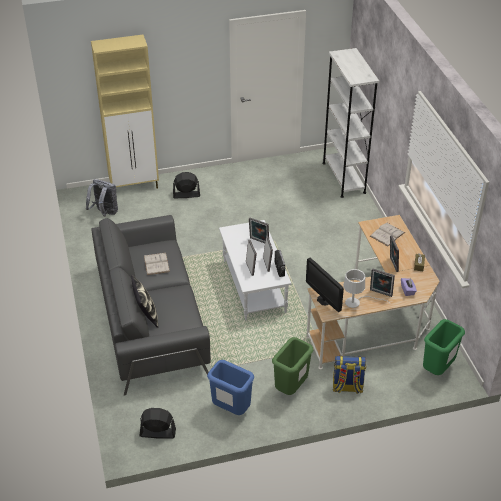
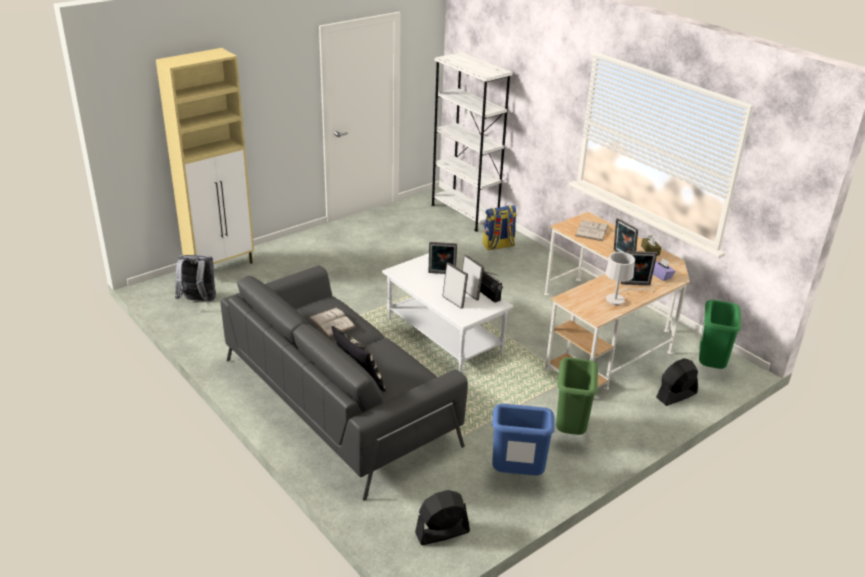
camera: 25 degrees left, 10 degrees down
(186, 194) = (293, 262): black fan -> black fan (676, 395)
(324, 300) = (580, 305): monitor -> none
(347, 387) = (632, 411): backpack -> backpack (498, 246)

